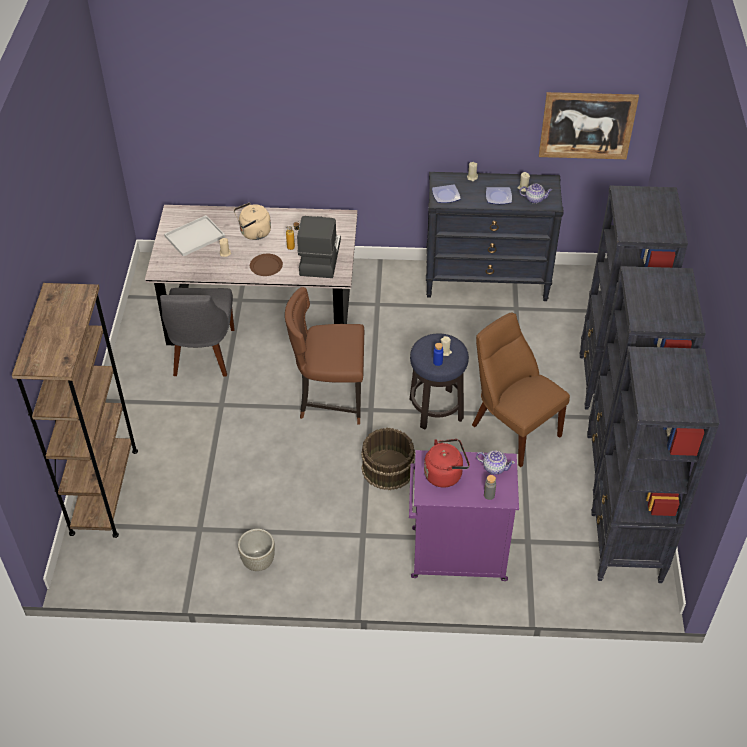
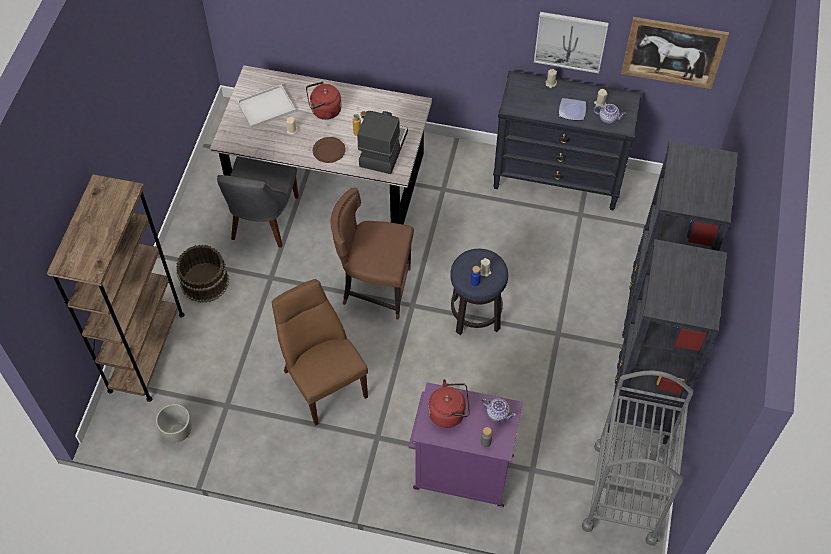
camera: 10 degrees right, 10 degrees up
(253, 233) = (324, 111): beige kettle -> red kettle
(258, 562) = (274, 448): grey planter -> grey planter (177, 432)
(387, 469) = (415, 371): brown bucket -> brown bucket (204, 281)
(445, 195) = (518, 101): plate -> none
(487, 129) = (570, 41): none -> picture
(513, 428) = (546, 347): brown chair -> brown chair (323, 380)
(625, 548) = (625, 492): black bookcase -> grey cart

